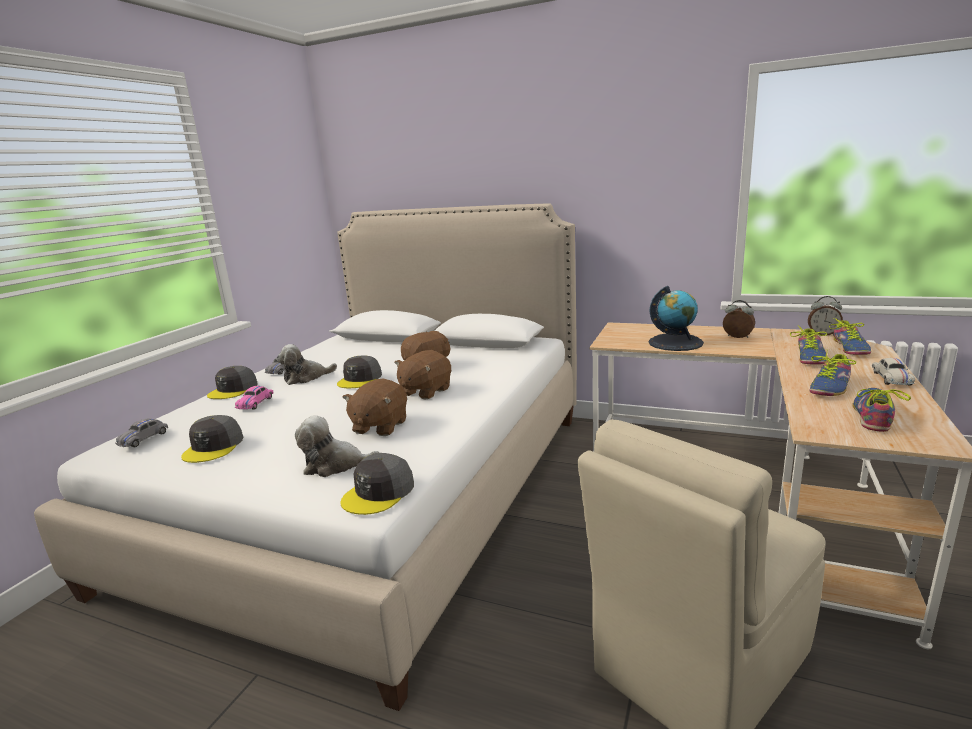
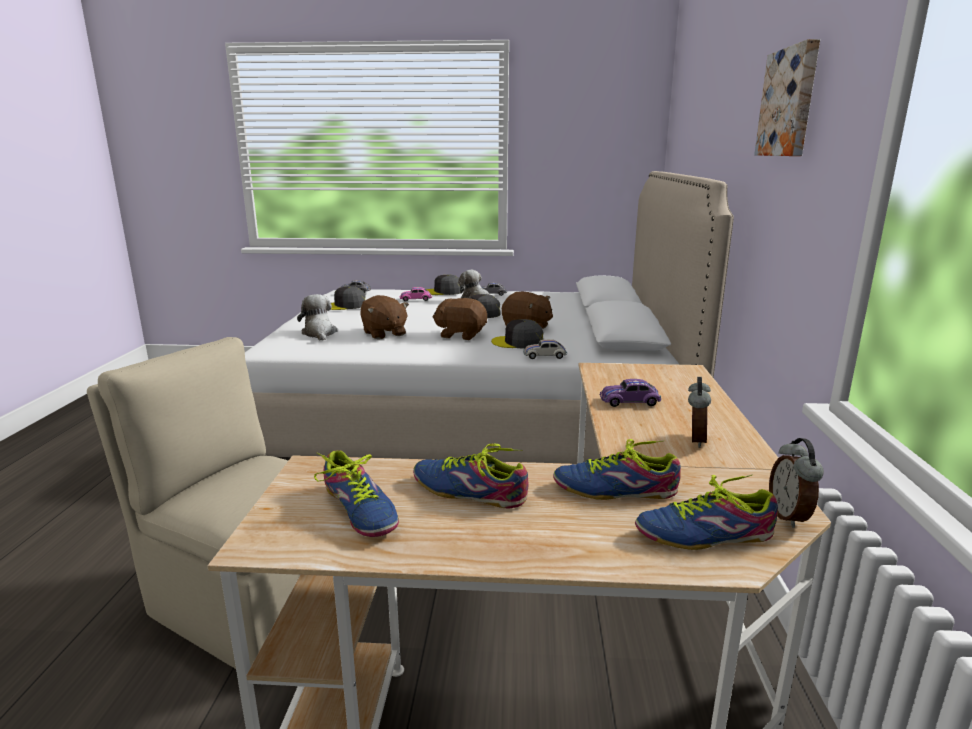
camera: 70 degrees right, 0 degrees up
(379, 426) = (384, 333): brown plush toy -> brown plush toy turned 120 degrees counterclockwise
(379, 493) = (277, 348): grey cap -> grey cap (518, 342)
(617, 148) = (790, 103): none -> picture
(675, 342) = (629, 401): globe -> purple toy car
(873, 415) = (360, 509): shoe -> shoe turned 45 degrees clockwise
(891, 379) = (526, 550): white toy car -> white toy car (545, 356)

